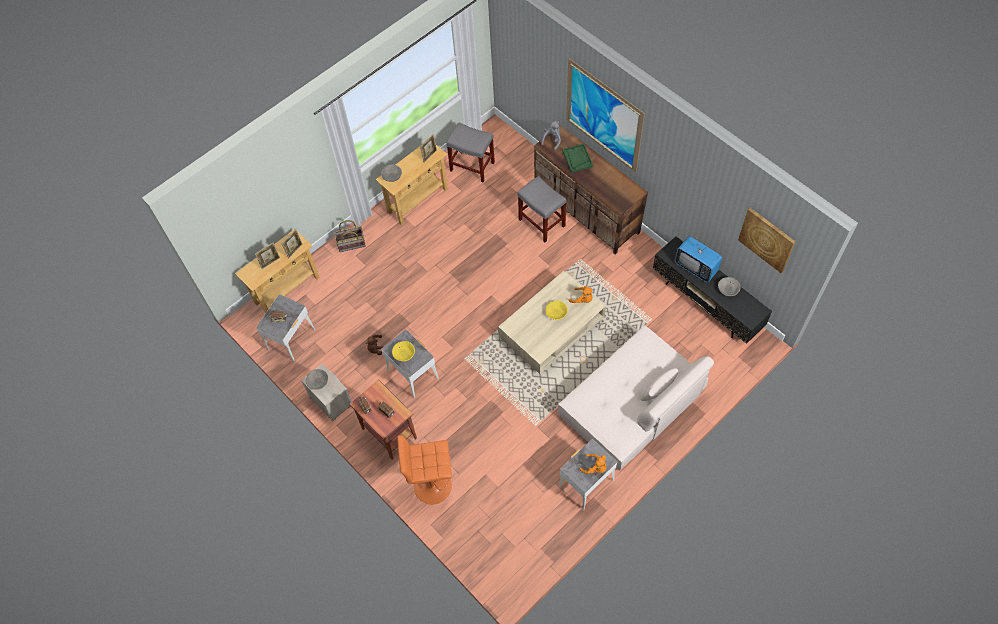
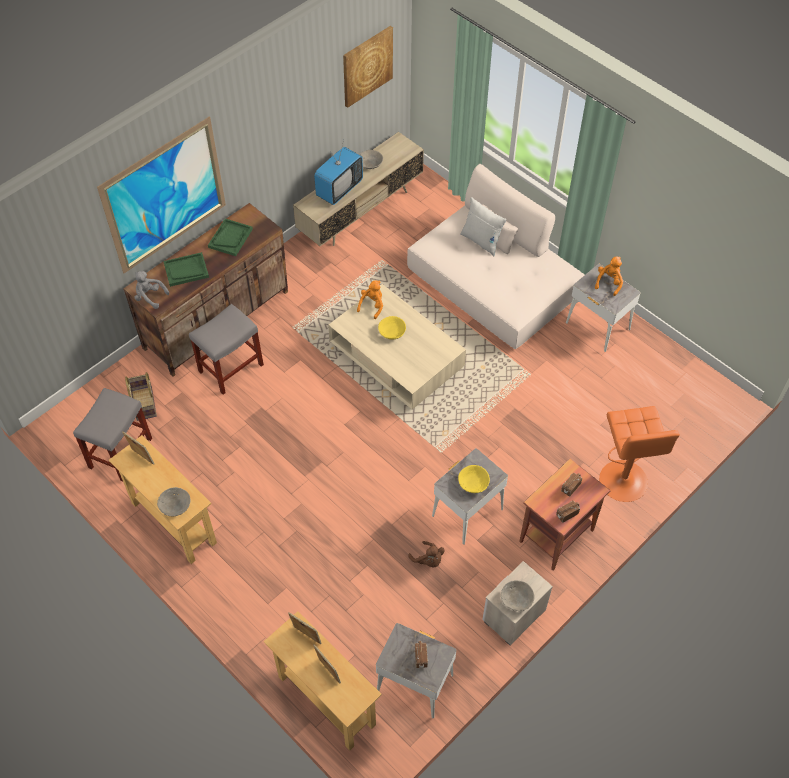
camera: 95 degrees left, 5 degrees down
(351, 244) = (246, 611): basket -> basket (145, 403)
(610, 182) = (230, 238): none -> green tray
(653, 378) = (481, 241): none -> grey pillow
(706, 303) = (361, 210): black tv stand -> beige tv stand

